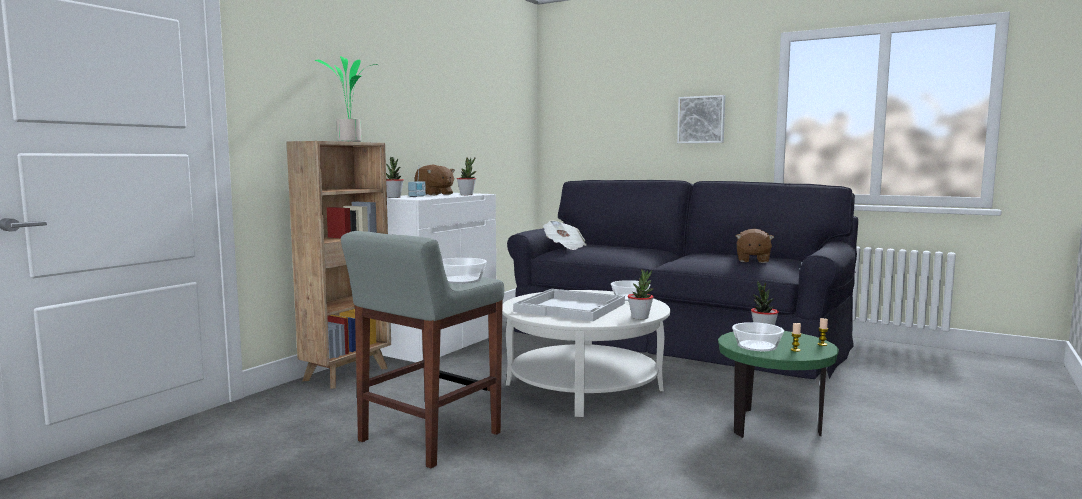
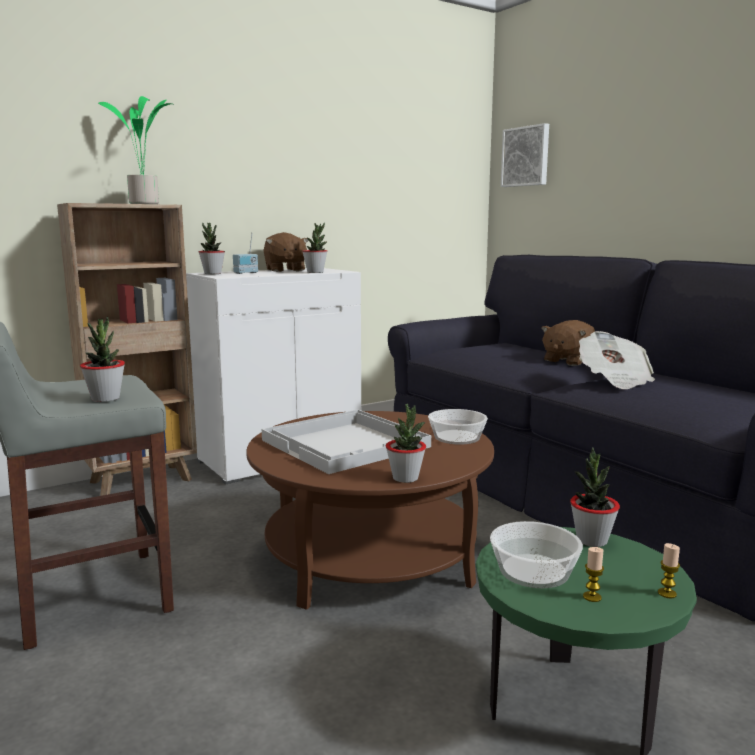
camera: 25 degrees right, 5 degrees up
(461, 280) = (105, 398): bowl -> potted plant
(565, 247) = (458, 347): newspaper -> newspaper (614, 380)
(584, 387) = (371, 555): white coffee table -> brown coffee table
(701, 119) = (696, 163): picture -> picture (526, 156)
(752, 260) = (697, 397): brown plush toy -> brown plush toy (567, 361)

